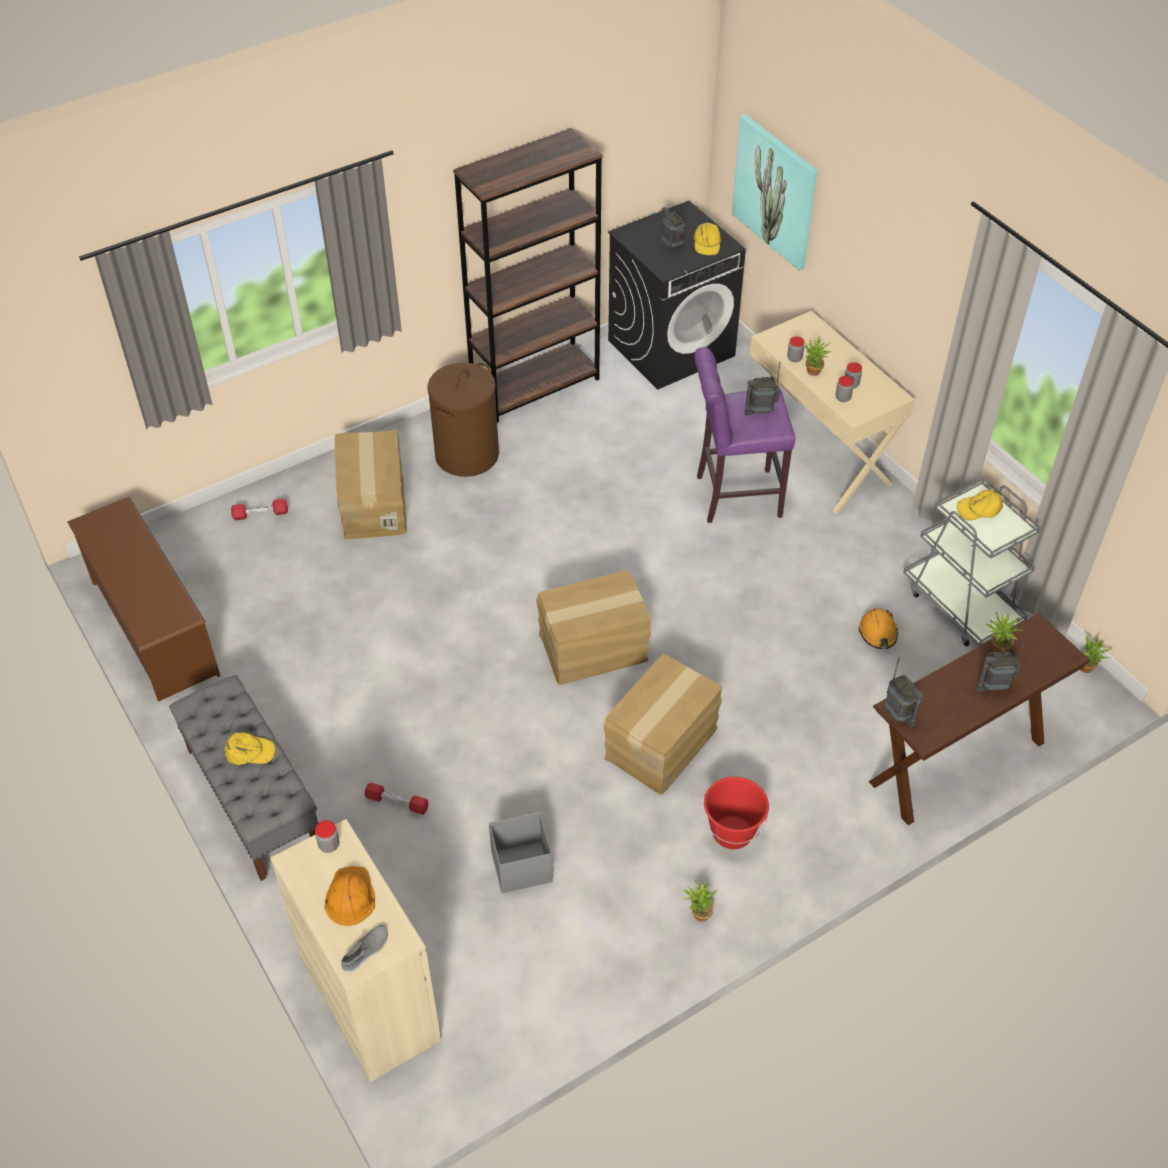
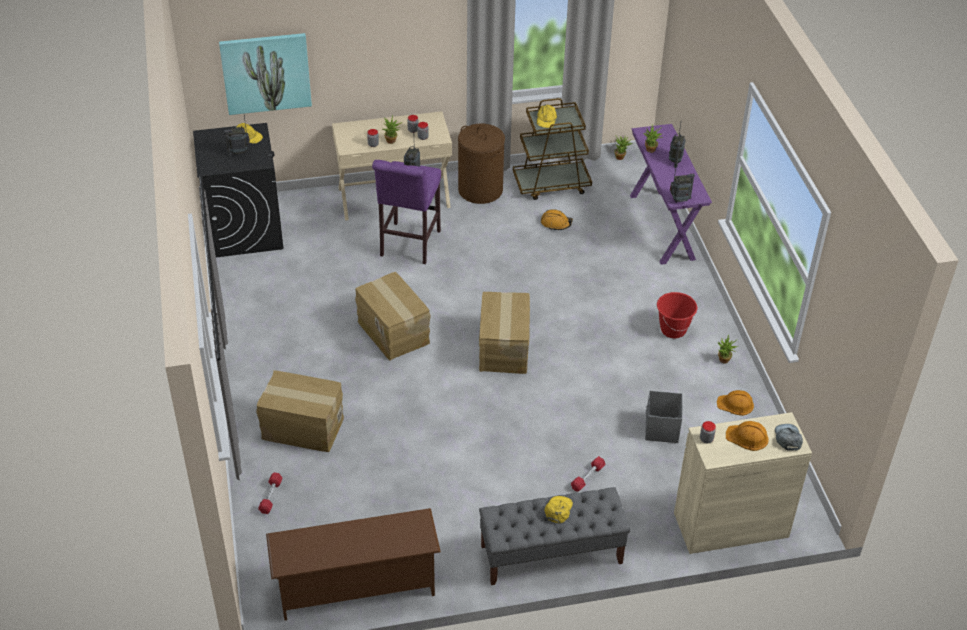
camera: 70 degrees left, 5 degrees down
(366, 951) = (788, 438): grey shoe -> grey cap
(467, 455) = (283, 363): brown laundry basket -> brown laundry basket (480, 190)
(535, 386) = (235, 308): brown bookcase -> none
(613, 951) = (735, 404): none -> orange hard hat
(662, 744) = (596, 340): cardboard box -> cardboard box (394, 332)
(956, 762) = (662, 227): brown console table -> purple console table
(961, 605) = (552, 184): grey cart -> brown cart

